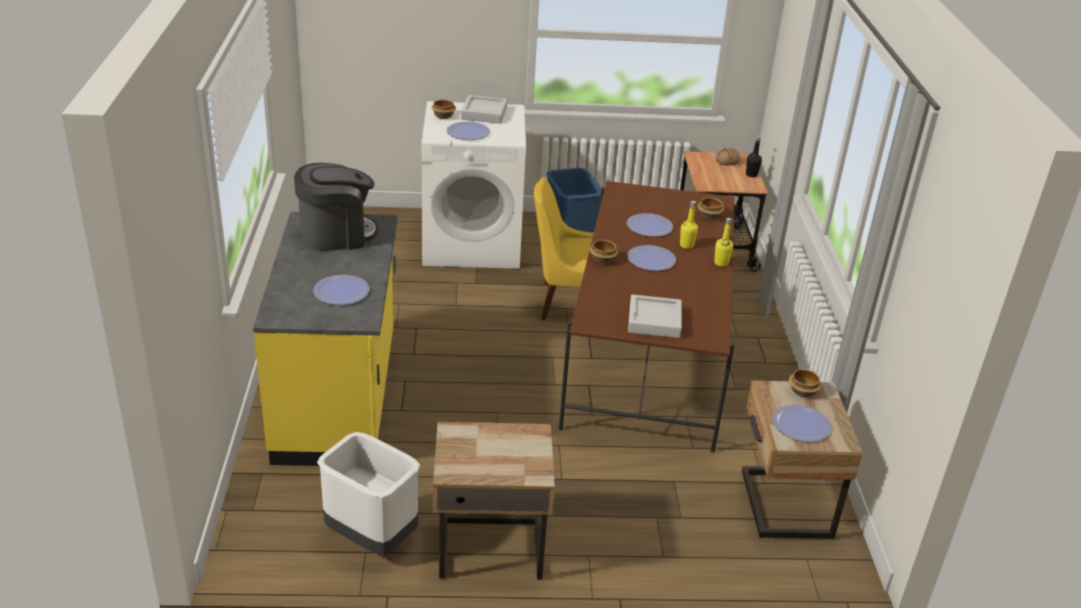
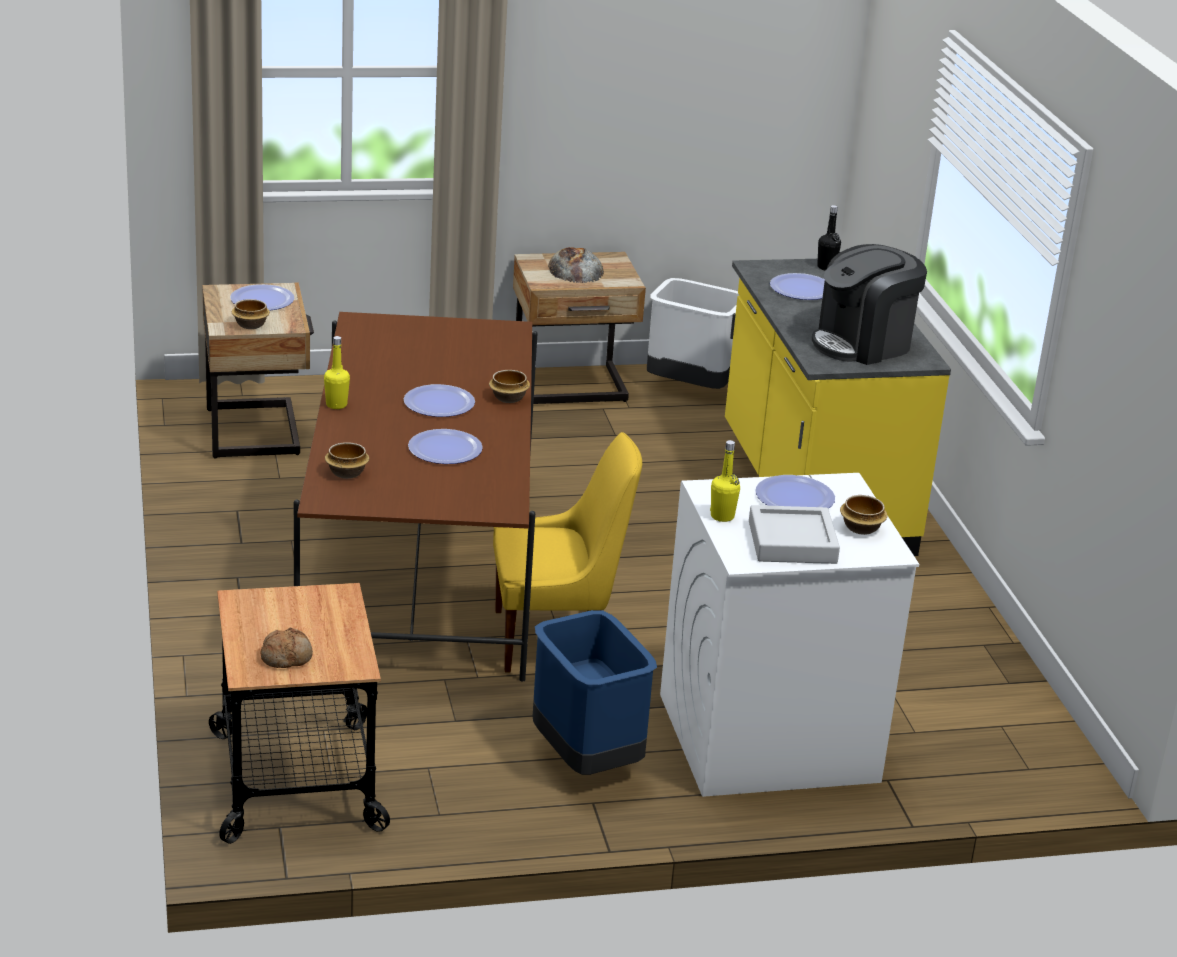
camera: 170 degrees right, 5 degrees down
(497, 454) = (575, 269): none -> bread
(654, 321) = (430, 335): grey tray -> none
(686, 245) = (386, 425): yellow bottle -> yellow bottle (722, 516)
(751, 175) = (240, 628): black bottle -> black bottle (826, 267)

